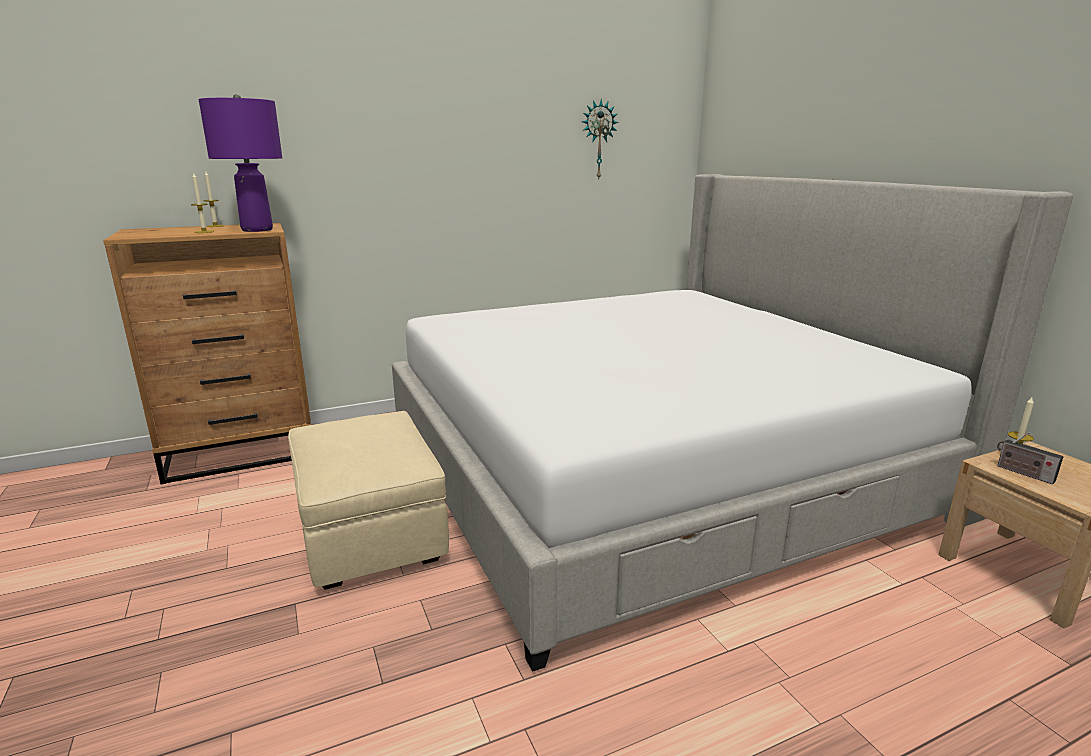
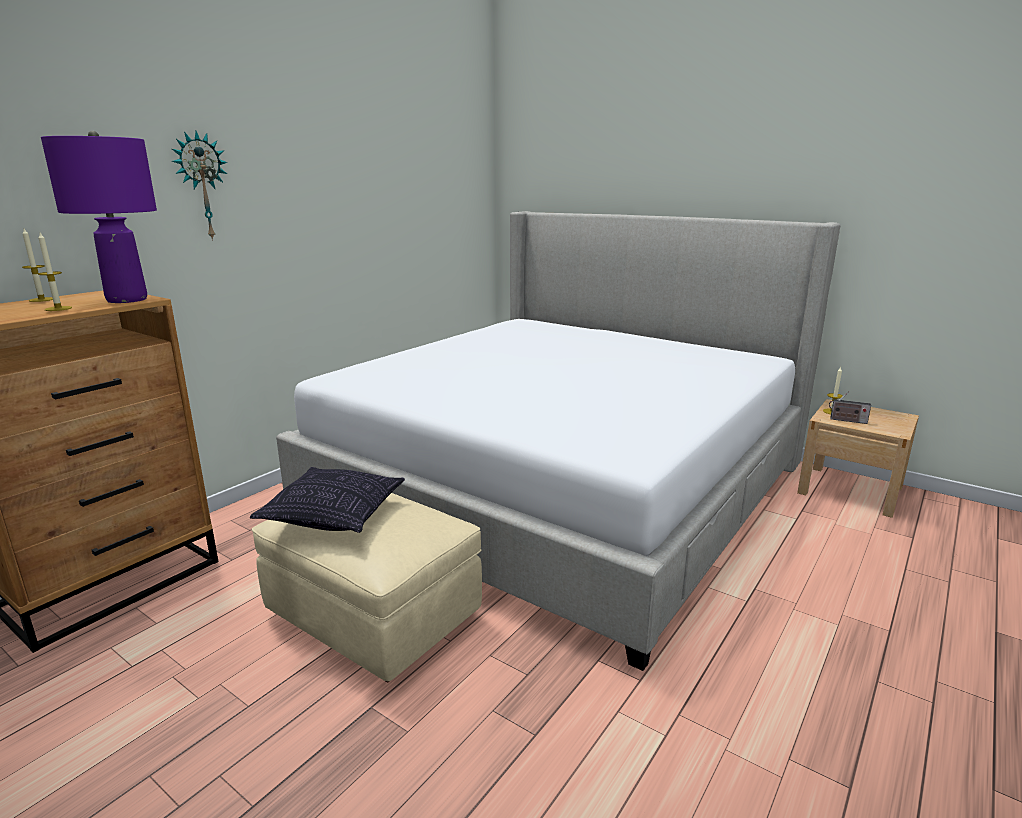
camera: 30 degrees left, 0 degrees up
(341, 433) = (334, 515): none -> pillow
(598, 140) = (422, 180): wall clock -> wall clock (201, 186)

